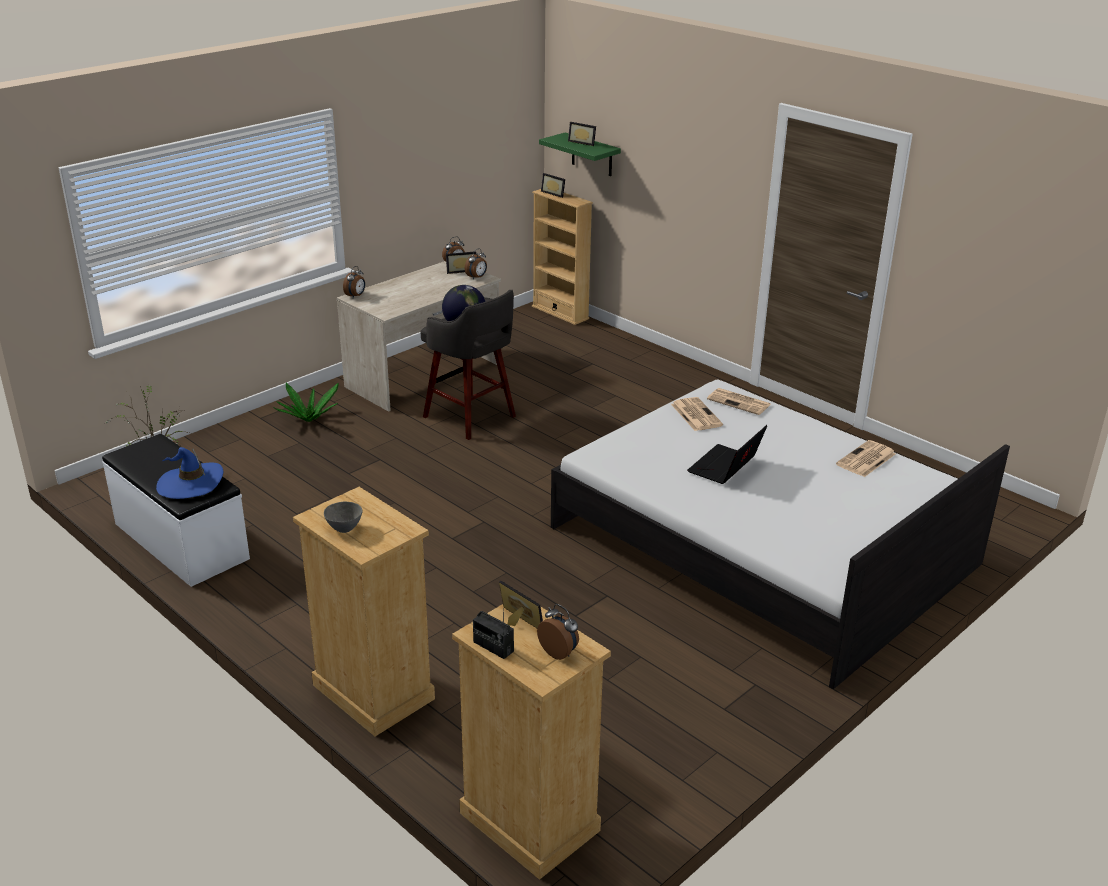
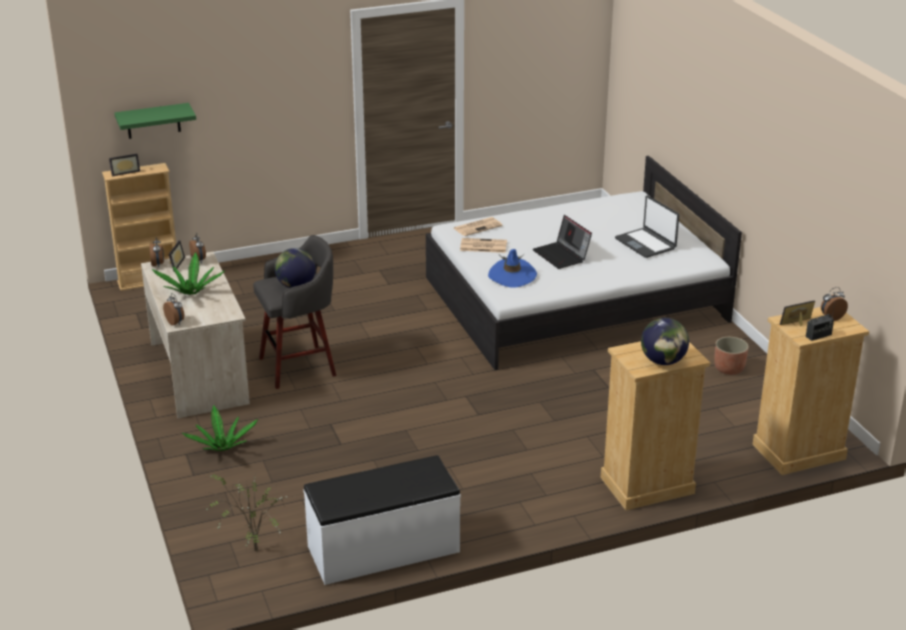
camera: 65 degrees left, 0 degrees up
(190, 483) = (413, 477): blue hat -> blue hat (512, 276)
(344, 529) = (663, 361): grey bowl -> globe
(414, 288) = (190, 292): none -> potted plant
(583, 142) = (154, 111): picture frame -> none
(701, 711) = (729, 369): none -> planter
(825, 520) = (645, 243): none -> laptop
(866, 460) = (587, 210): newspaper -> none

